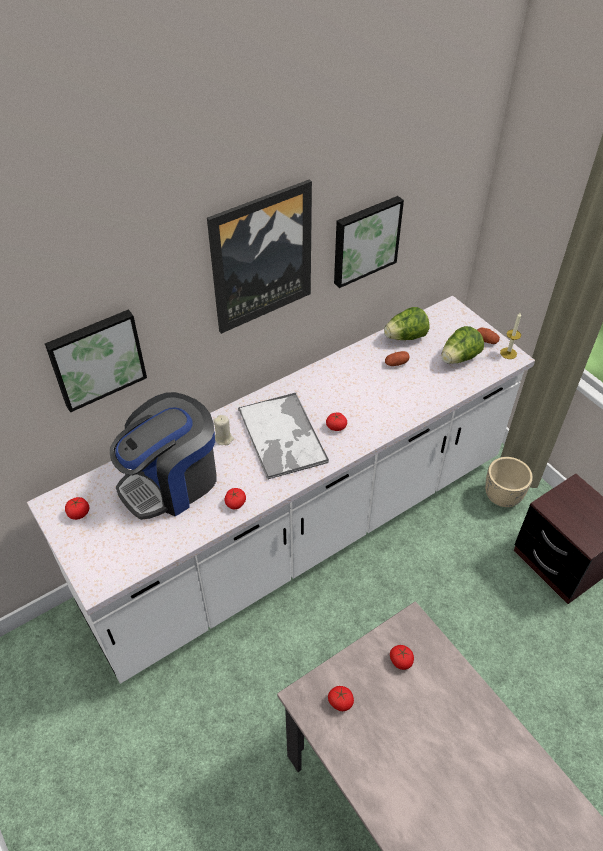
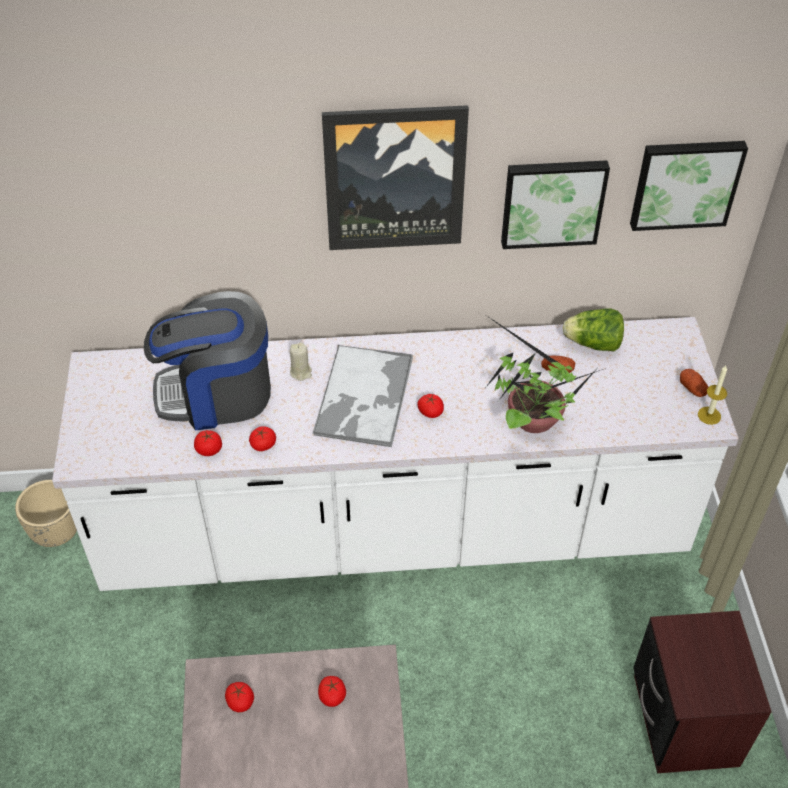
camera: 30 degrees right, 0 degrees up
(79, 513) = (109, 385): tomato -> tomato (209, 450)
(96, 358) = (171, 226): picture -> picture (685, 183)
(405, 402) = (531, 419): none -> potted plant
(459, 358) = (640, 396): lettuce -> none
(502, 497) = (666, 607): beige planter -> beige planter (57, 532)

